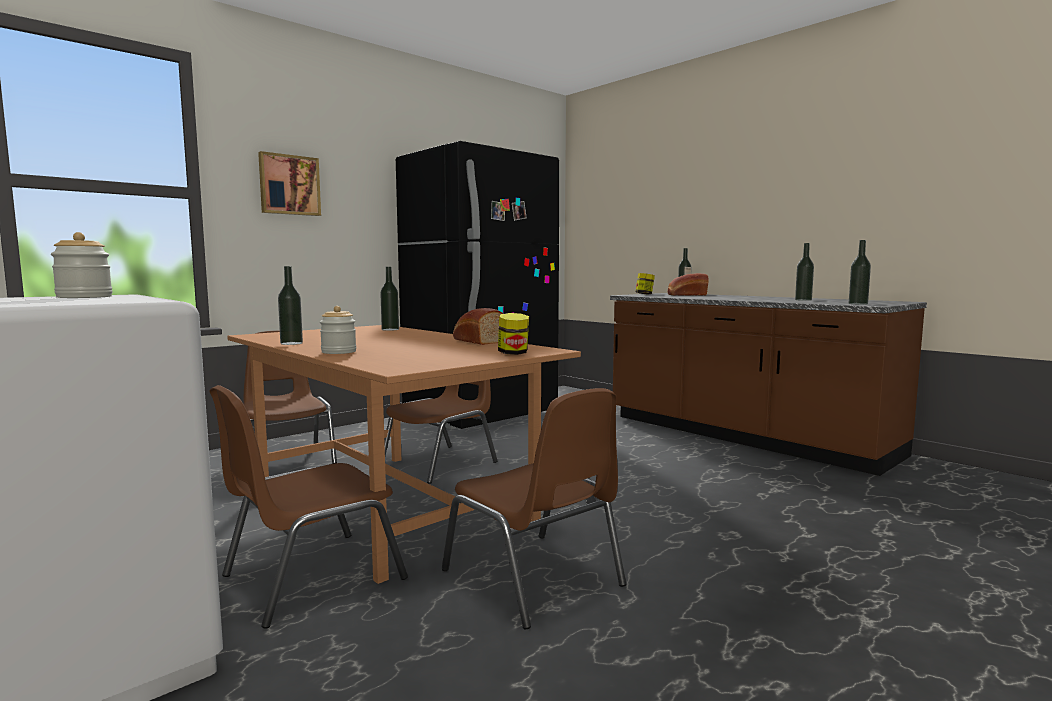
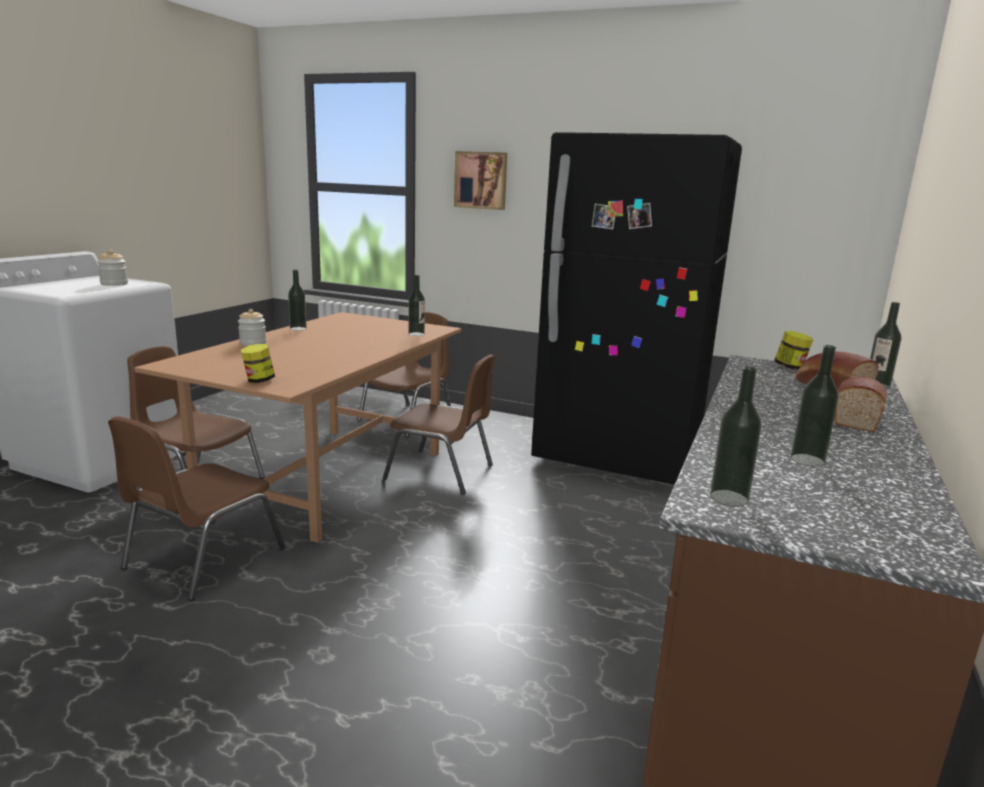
camera: 65 degrees right, 10 degrees up
(477, 341) = (344, 363): bread -> bread (856, 418)

